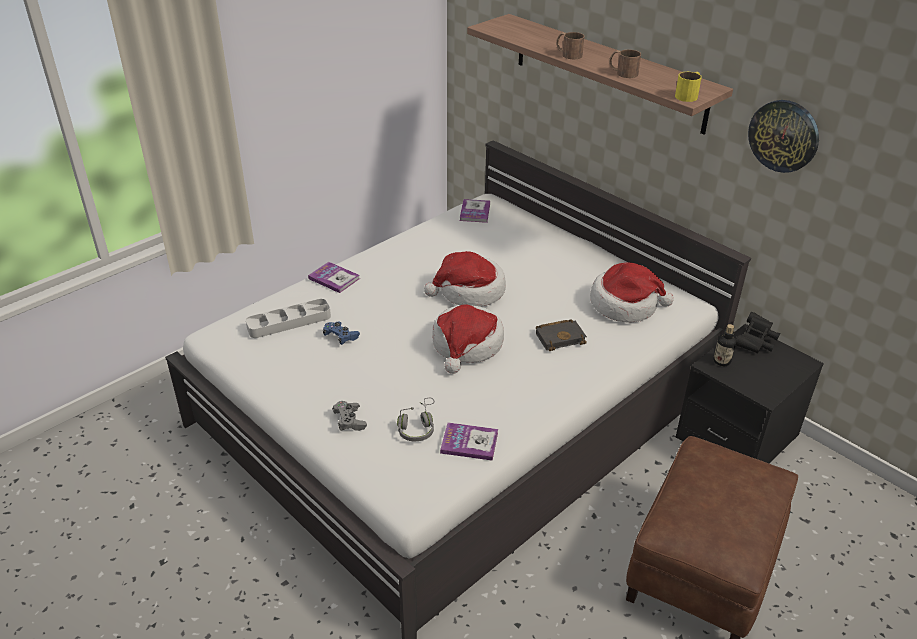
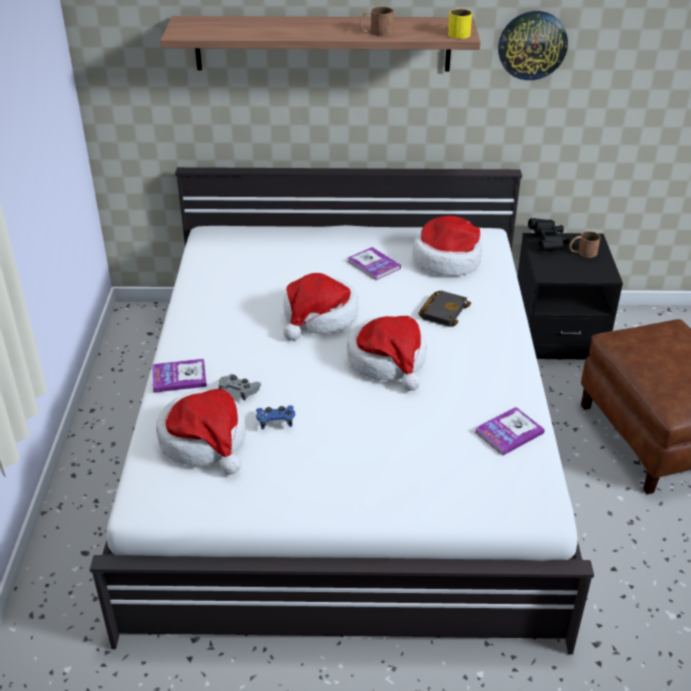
camera: 45 degrees left, 0 degrees up
(289, 322) = (205, 441): grey tray -> hat
(349, 421) = (398, 483): grey game controller -> grey game controller (239, 391)
(417, 426) = (454, 448): grey headphones -> none
(475, 212) = (213, 248): book -> book (373, 265)
(568, 54) = (302, 33): brown mug -> brown mug (582, 252)
(721, 361) = (549, 268): bottle -> none

